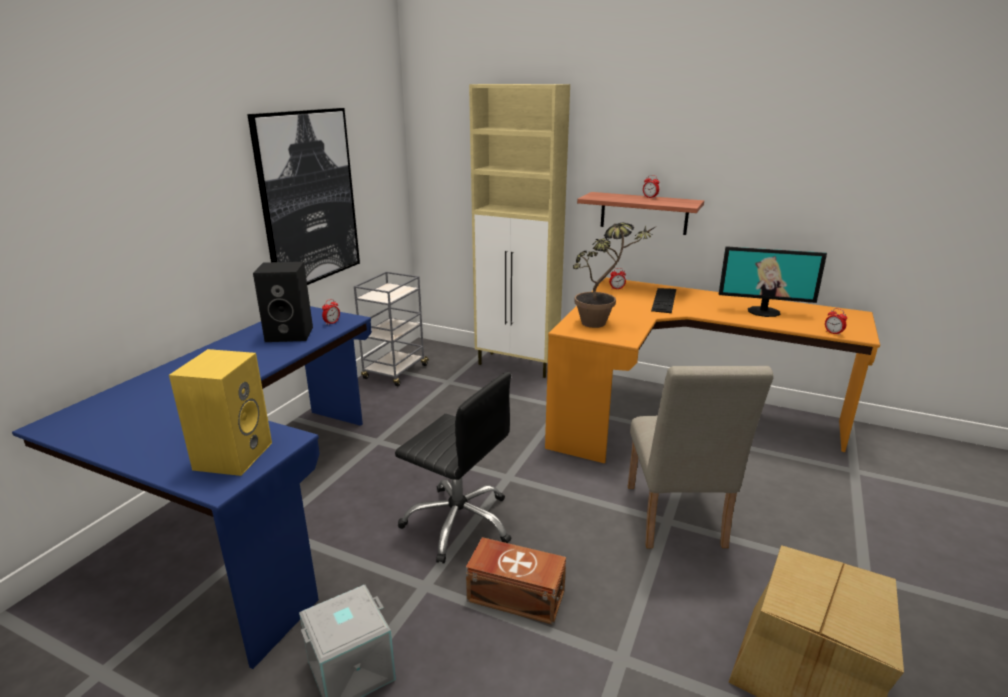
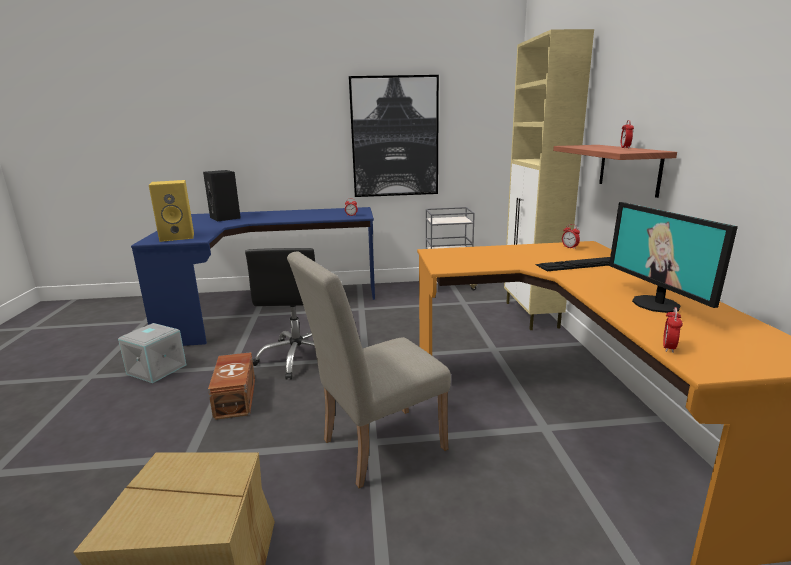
camera: 60 degrees right, 5 degrees down
(291, 334) = (324, 214): black speaker -> black speaker (226, 218)
(602, 323) = (468, 257): potted plant -> none

